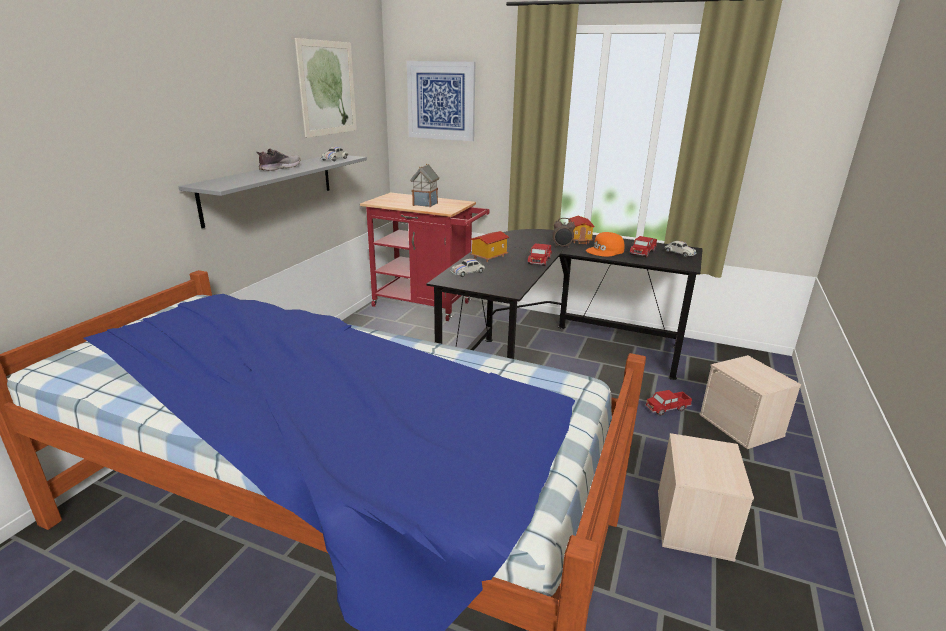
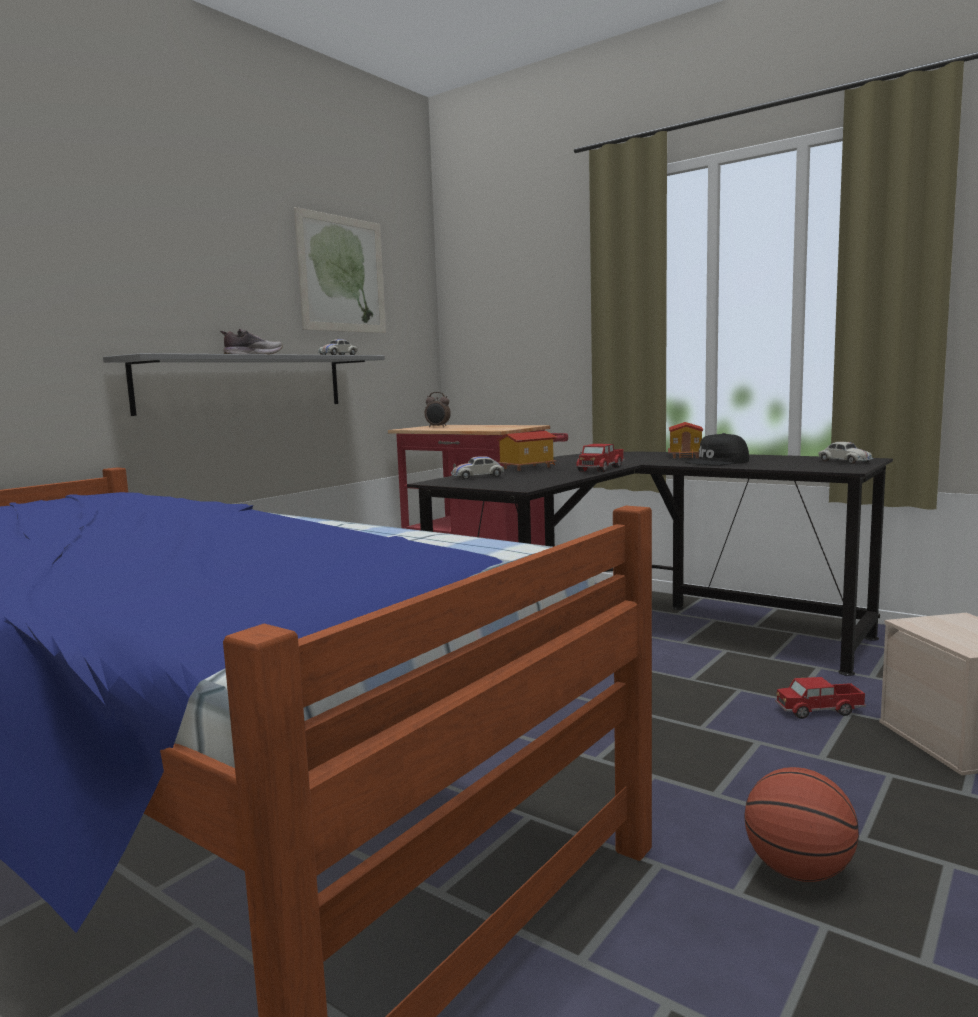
camera: 15 degrees right, 15 degrees down
(425, 204) = (474, 427): toy house -> none
(441, 101) = (503, 293): picture -> none
(562, 247) = (650, 460): alarm clock -> alarm clock (438, 427)
(605, 251) = (717, 462): orange cap -> black cap
(643, 252) = (780, 462): toy truck -> none
(692, 522) = (798, 871): beige storage box -> basketball

